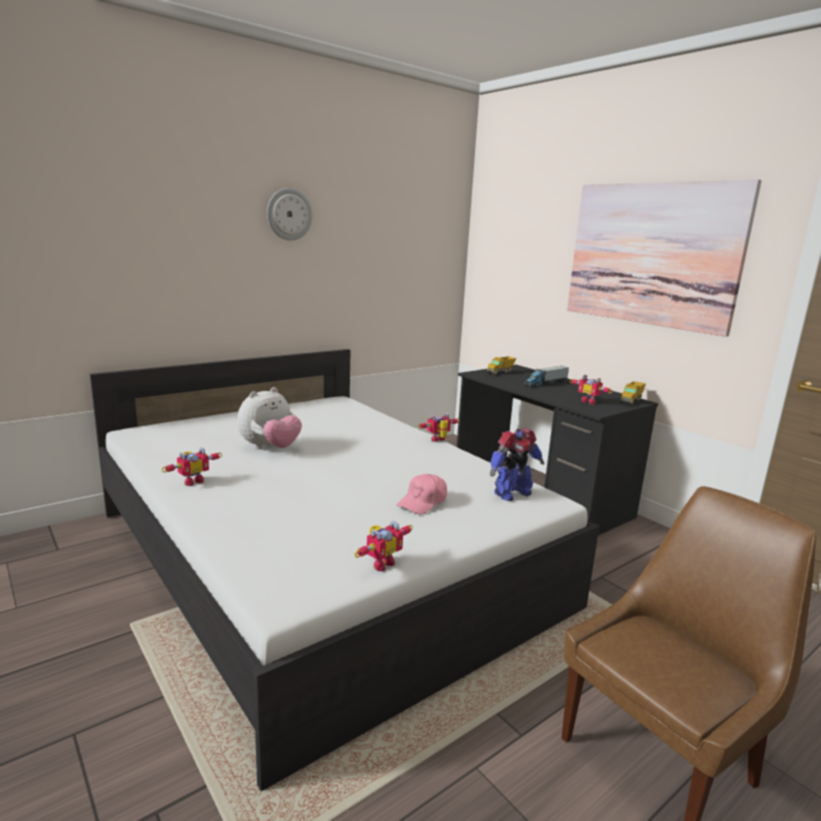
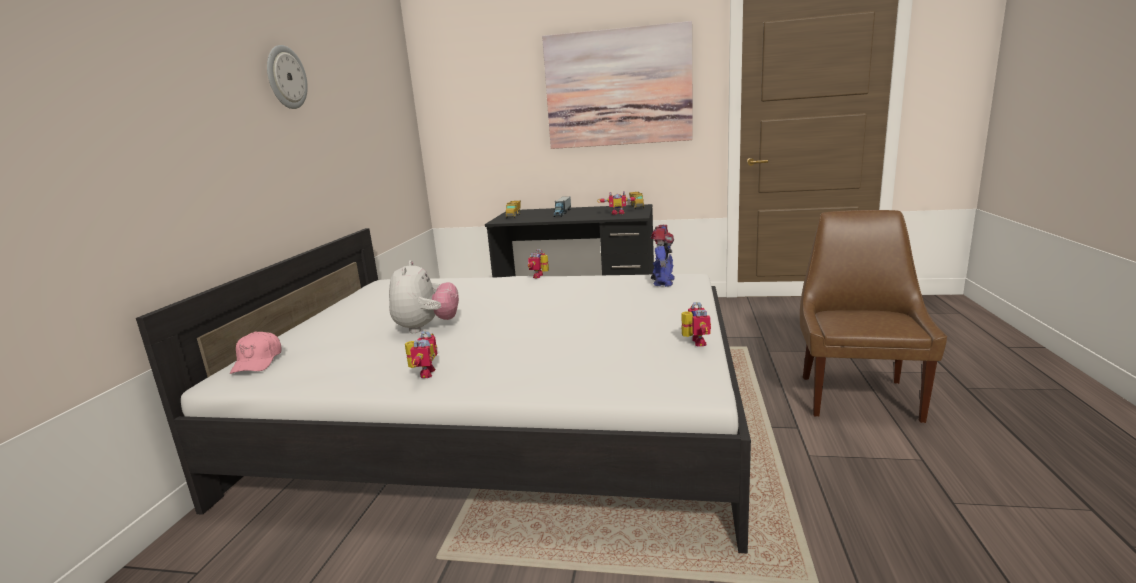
camera: 40 degrees left, 0 degrees up
(423, 502) = (629, 307): pink cap -> pink cap (258, 362)

